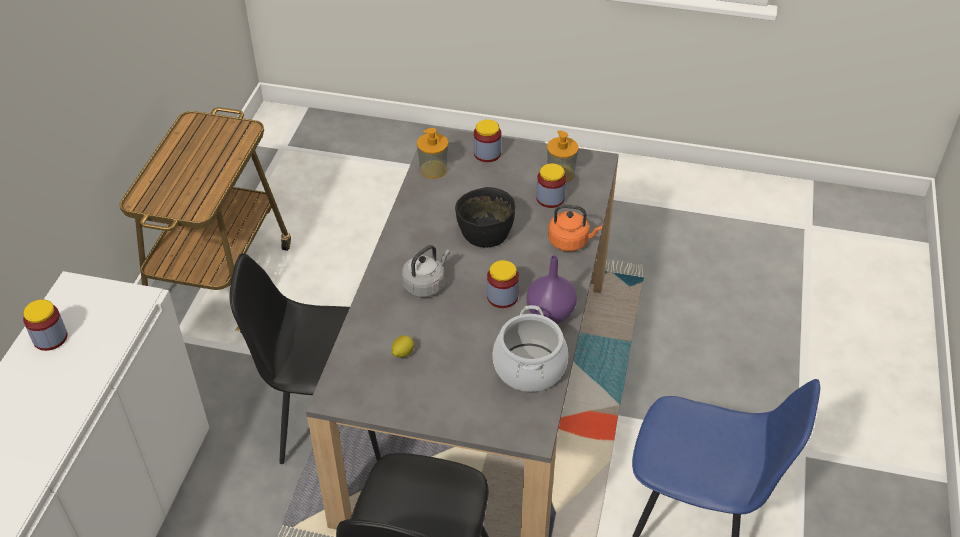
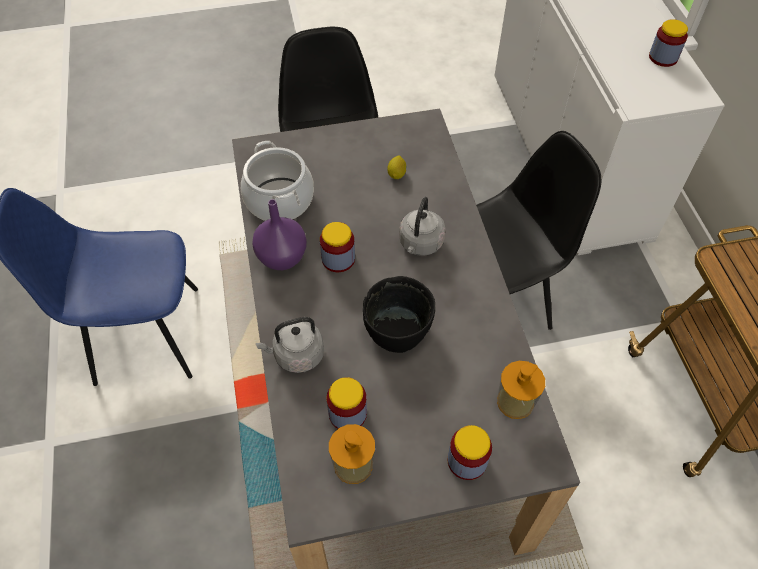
camera: 155 degrees right, 10 degrees up
(570, 242) = (296, 355): orange kettle -> grey kettle

